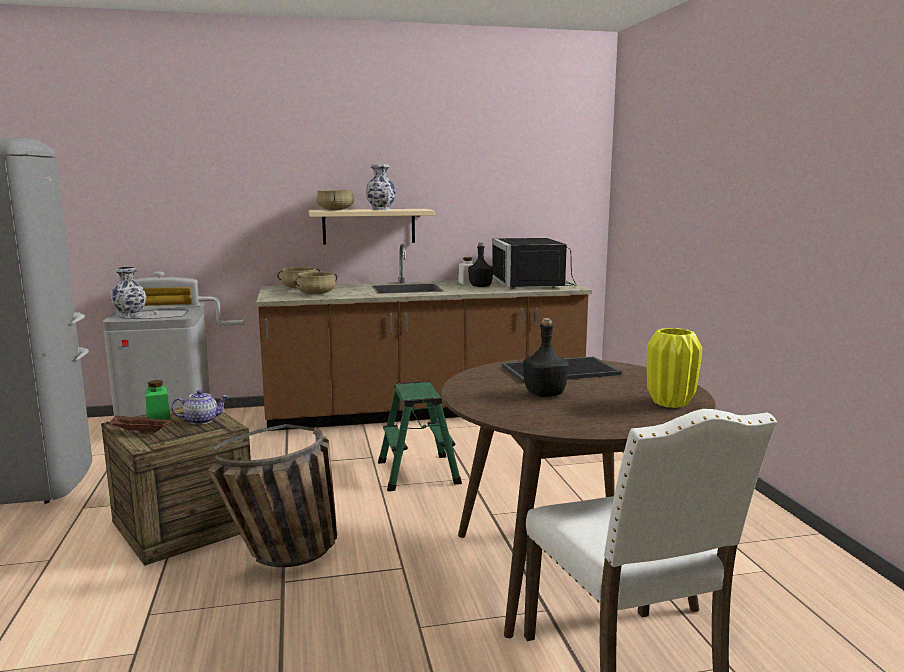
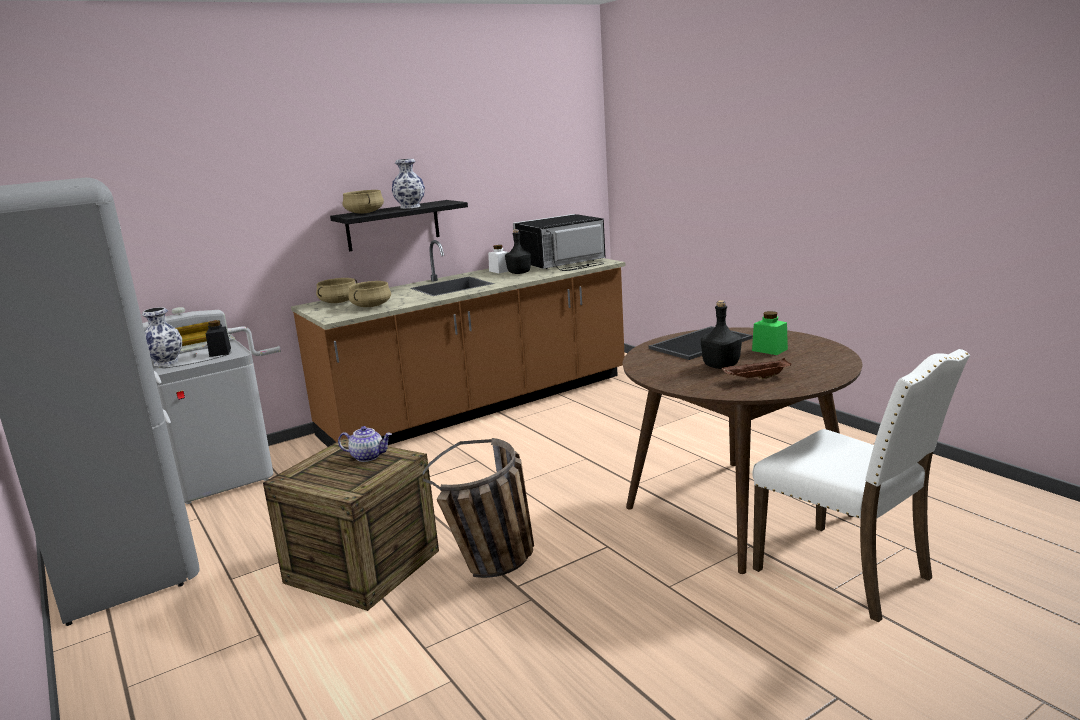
camera: 20 degrees left, 5 degrees up
(139, 432) = (321, 482): brown tray -> brown tray (756, 379)
(158, 418) = (318, 464): green jar -> green jar (769, 350)
(176, 314) = (220, 352): none -> black jar
(201, 420) = (368, 456): teapot -> teapot turned 45 degrees clockwise
(369, 226) = (393, 225): beige shelf -> black shelf
(418, 472) = (535, 464): green step ladder -> none
(533, 283) = (563, 263): black microwave -> black microwave turned 90 degrees clockwise
(671, 403) = (821, 355): yellow vase -> none

